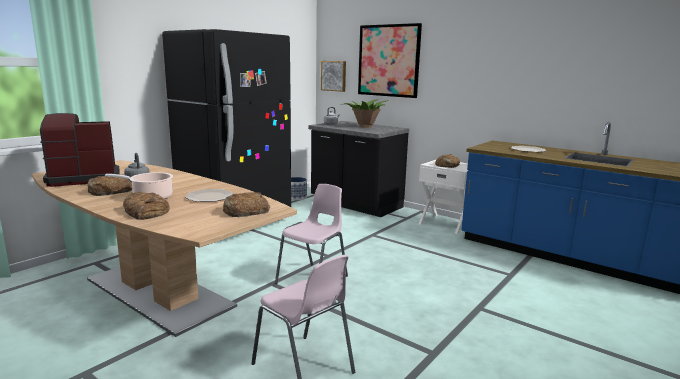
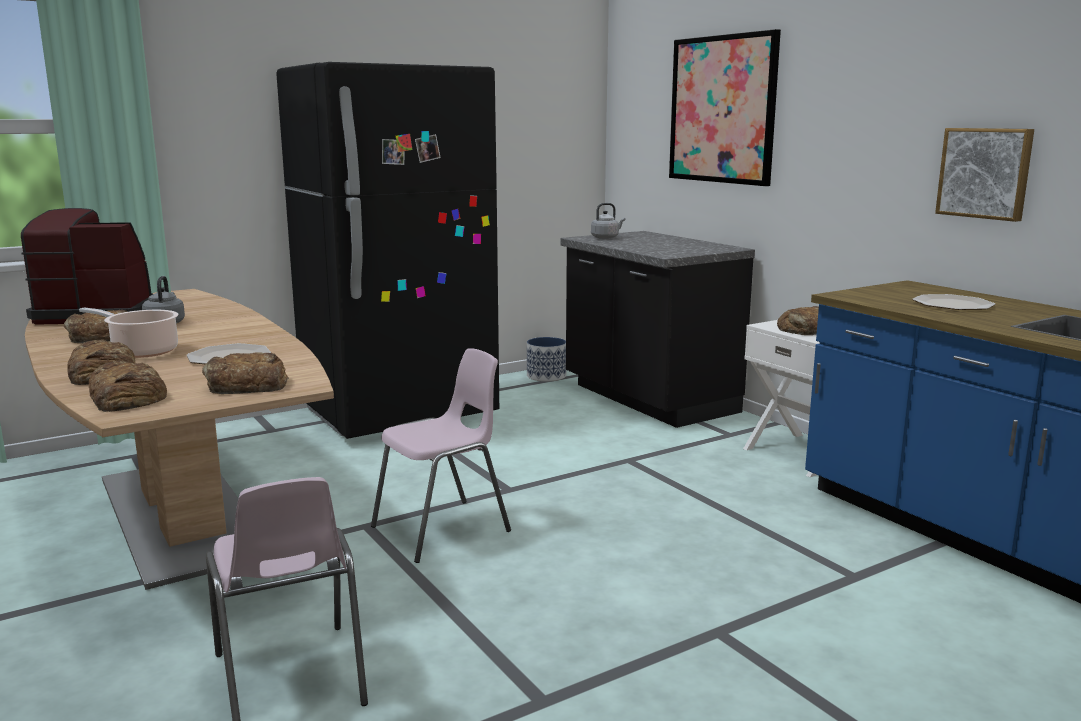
camera: 20 degrees right, 0 degrees up
(186, 224) = (126, 397): none -> bread
(334, 76) = (633, 142): picture -> picture (985, 173)
(364, 126) = (665, 243): potted plant -> none

